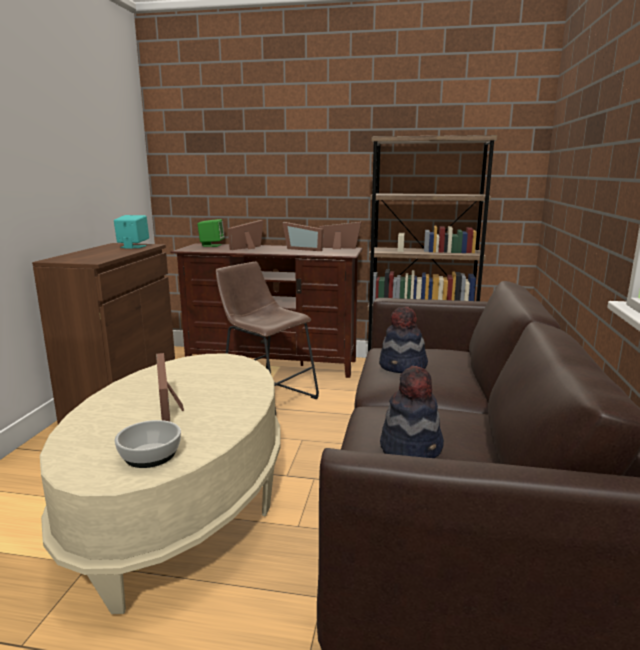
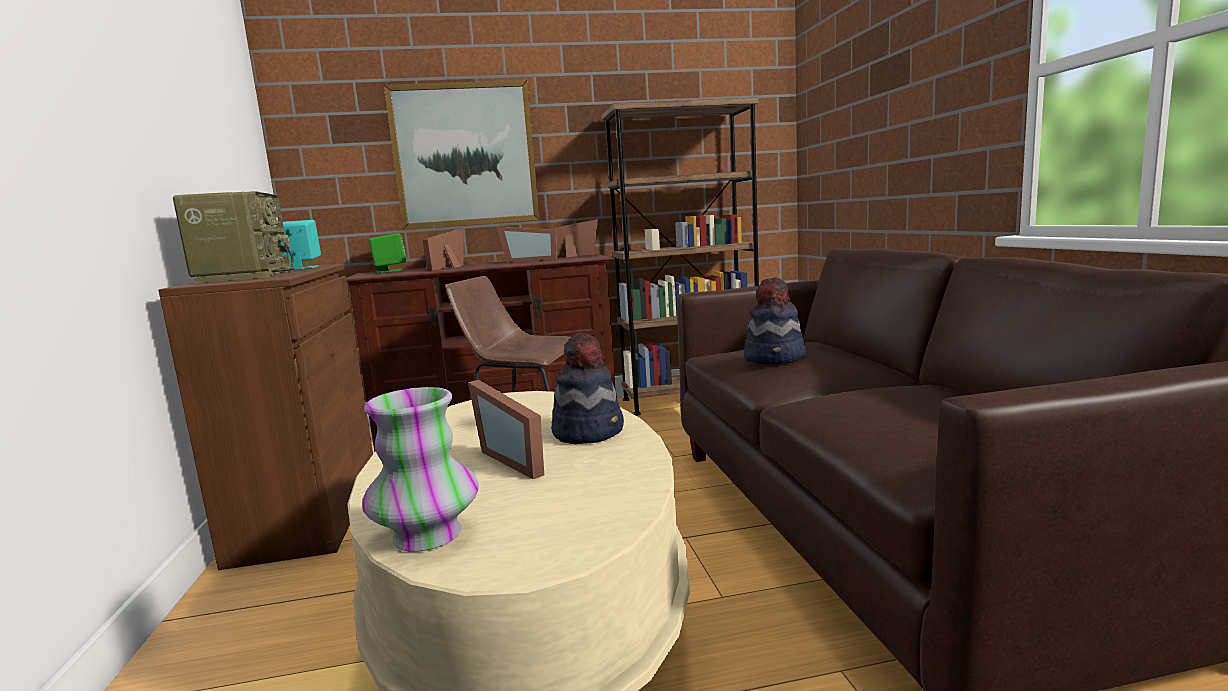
camera: 20 degrees left, 5 degrees down
(75, 447) = (427, 536): none -> vase
(89, 253) = (244, 276): none -> radio
(149, 455) = (569, 515): bowl -> none
(272, 165) = (465, 155): none -> picture
(411, 447) = (919, 420): hat -> hat (588, 432)

